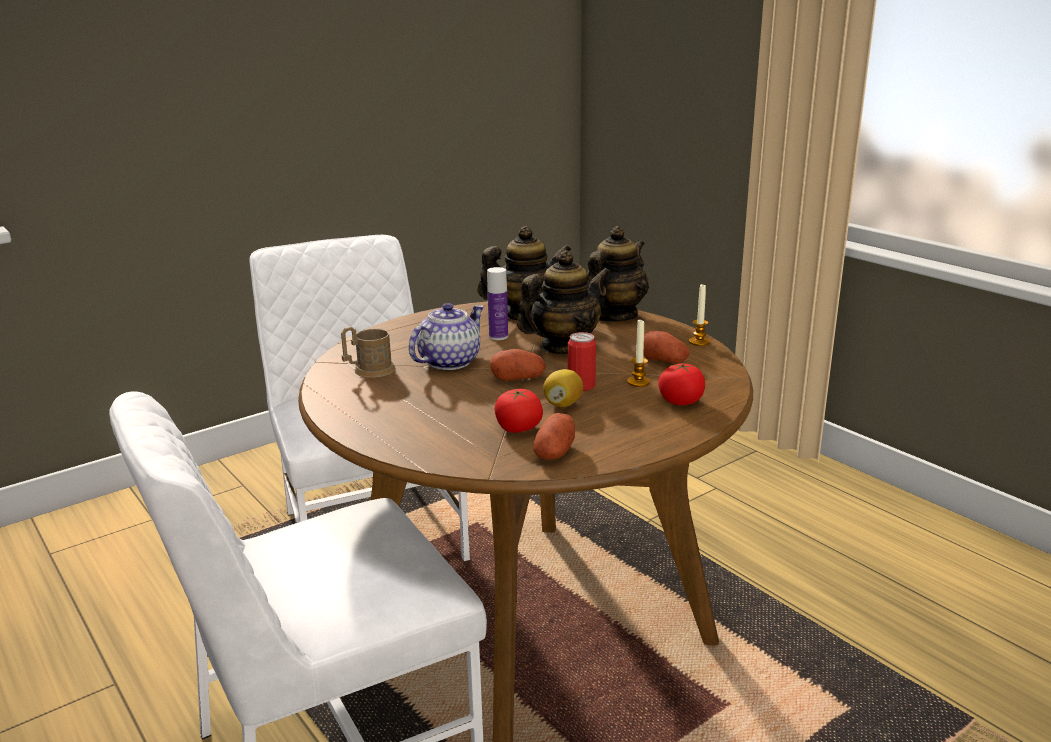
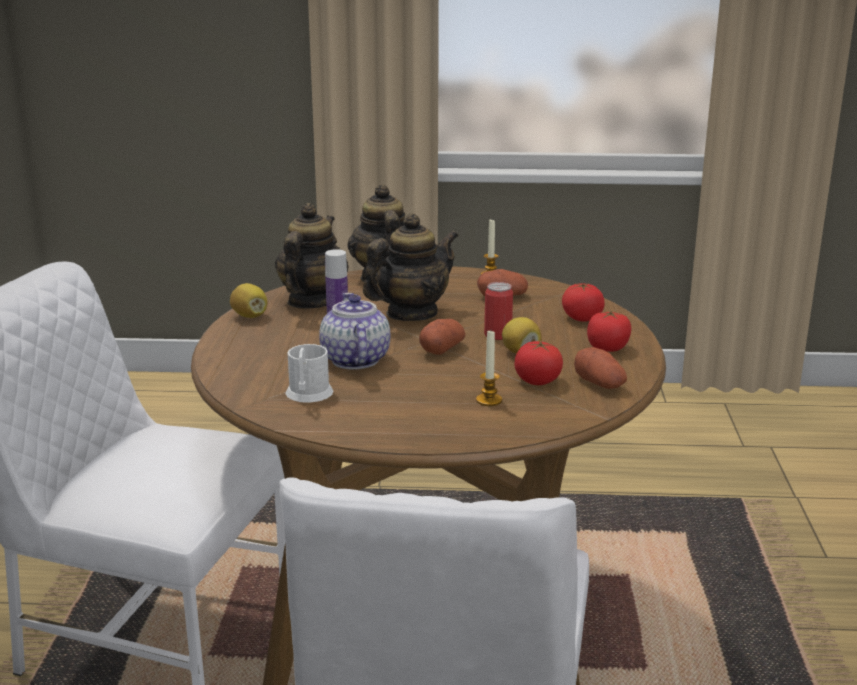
camera: 50 degrees left, 0 degrees up
(369, 371) = (308, 395): brown mug -> white mug
(467, 311) = (250, 316): none -> lemon
(564, 347) = (411, 314): teapot -> teapot turned 45 degrees clockwise
(636, 431) = (607, 348): none -> tomato
(638, 382) = (526, 317): candle -> candle (489, 400)

